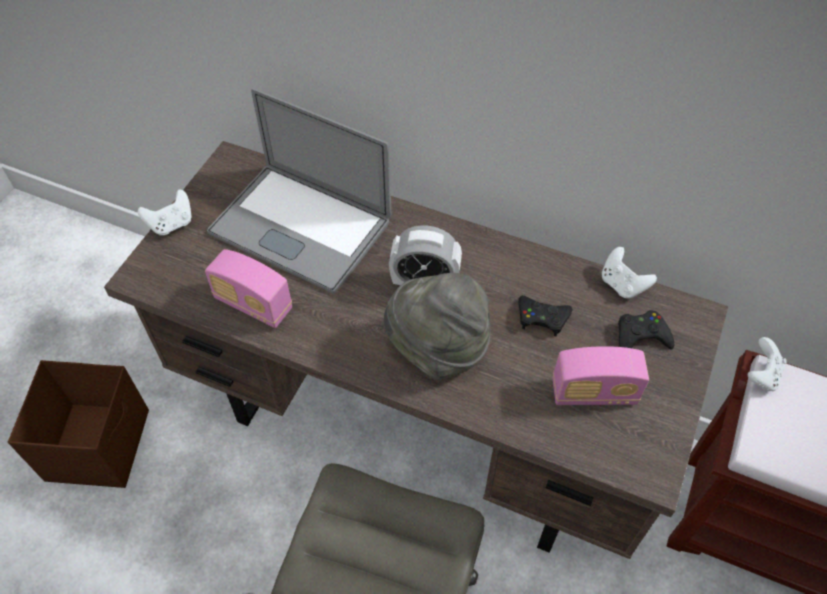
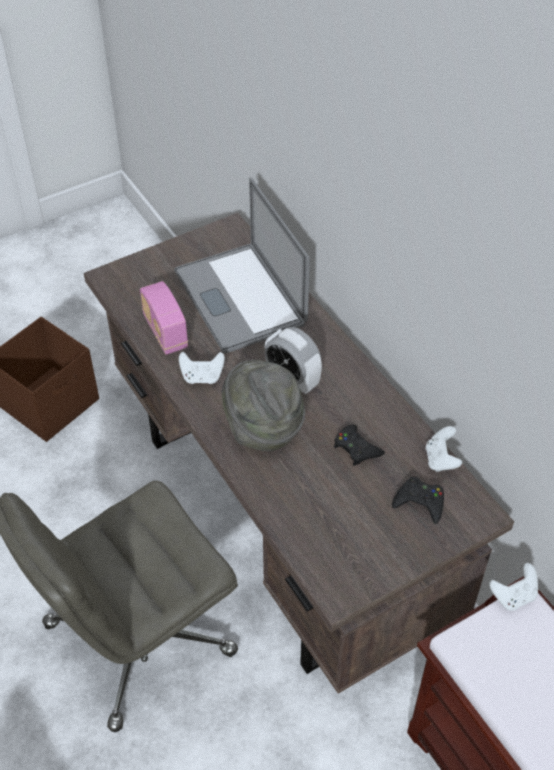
camera: 35 degrees right, 5 degrees down
(171, 224) = (156, 253): white game controller -> white game controller (202, 377)
(593, 392) = (346, 518): radio -> none

